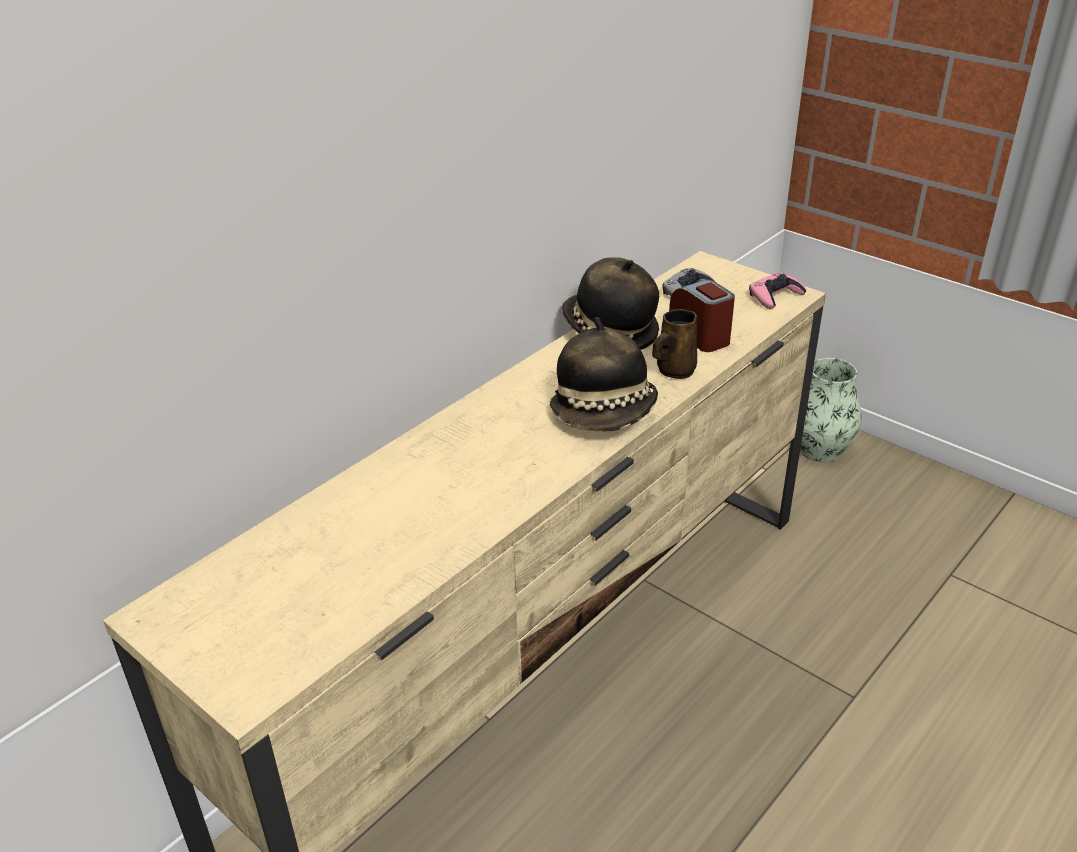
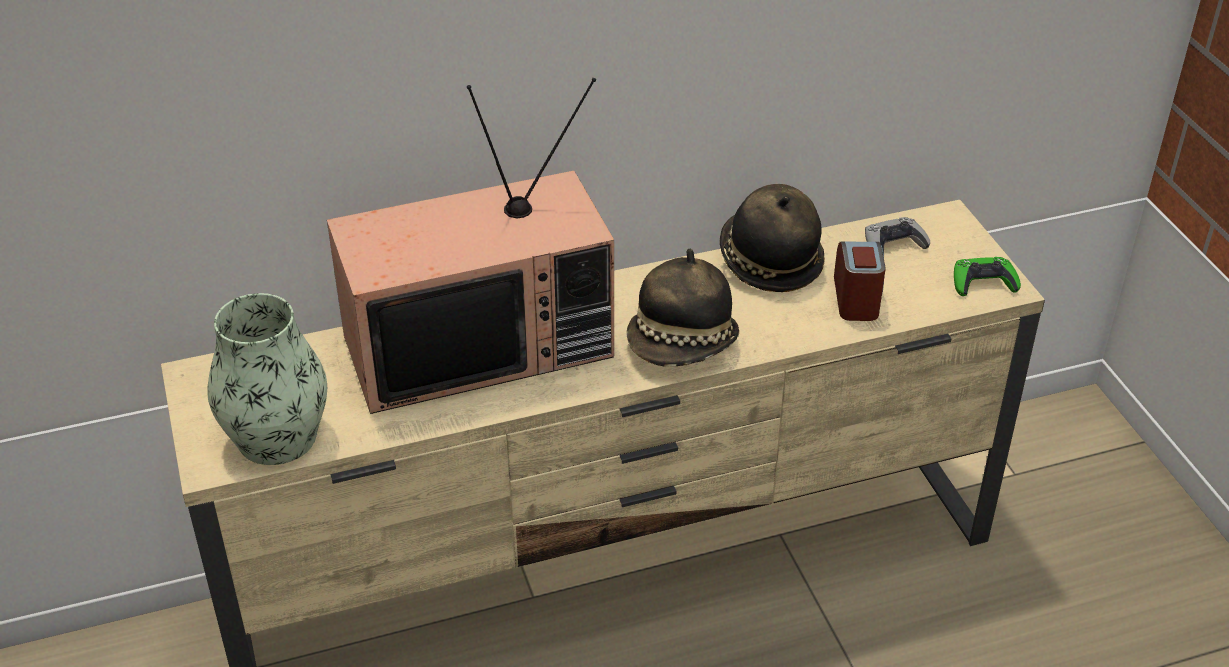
camera: 30 degrees right, 5 degrees up
(428, 476) = (480, 343): none -> television
(674, 371) = (791, 327): brown mug -> none
(775, 296) = (983, 283): pink game controller -> green game controller
(820, 448) = (1102, 475): vase -> vase (277, 437)

